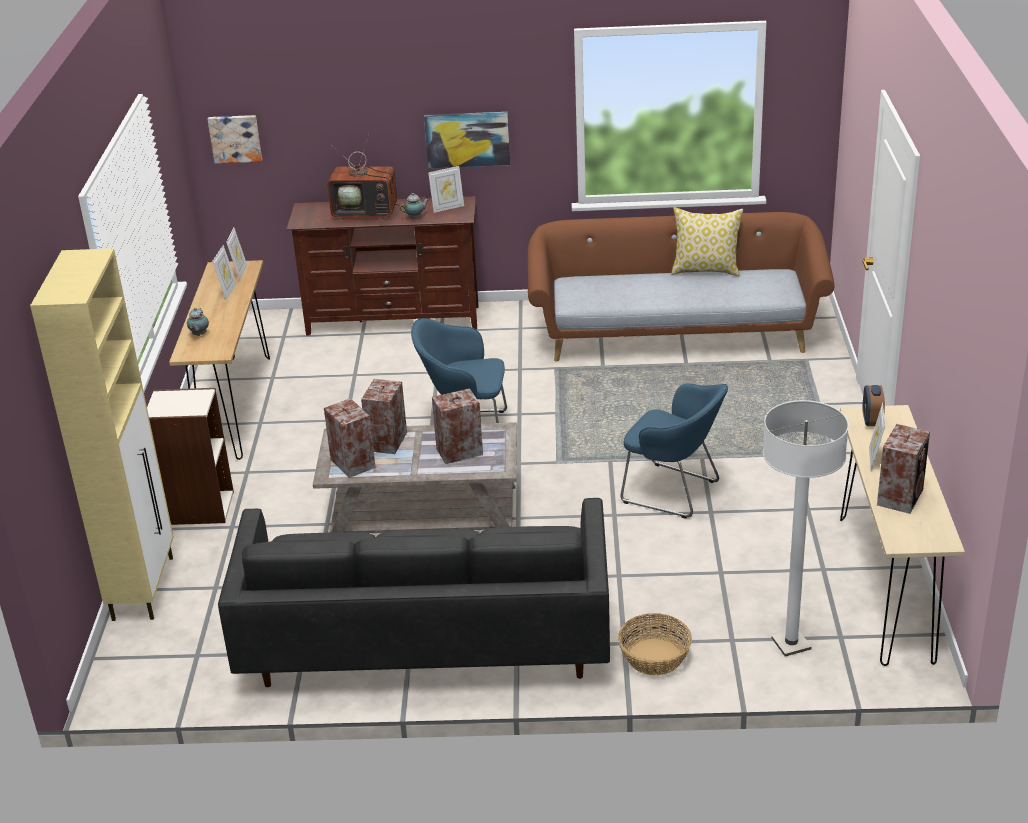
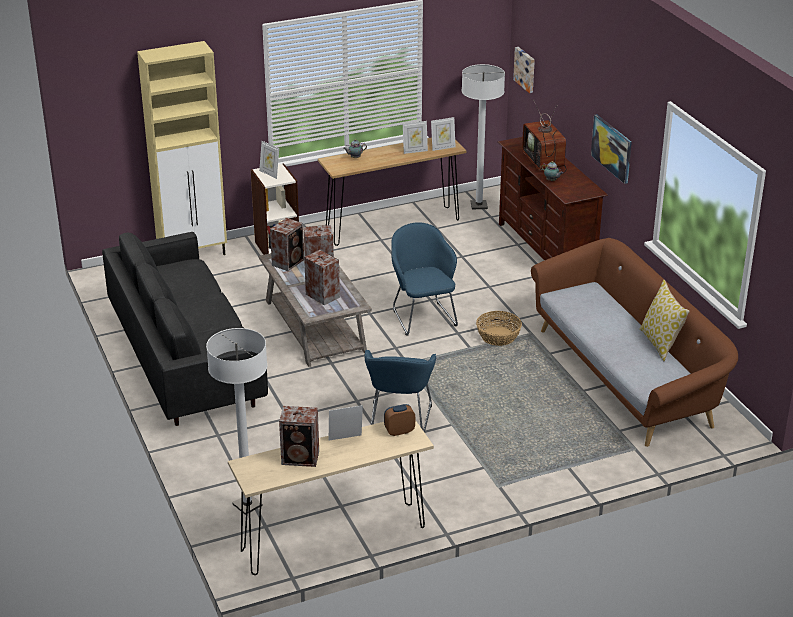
camera: 65 degrees right, 0 degrees up
(249, 338) = (479, 205): none -> white floor lamp
(447, 208) = (578, 188): picture frame -> picture frame (269, 173)
(654, 657) = (208, 450): basket -> basket (498, 336)

